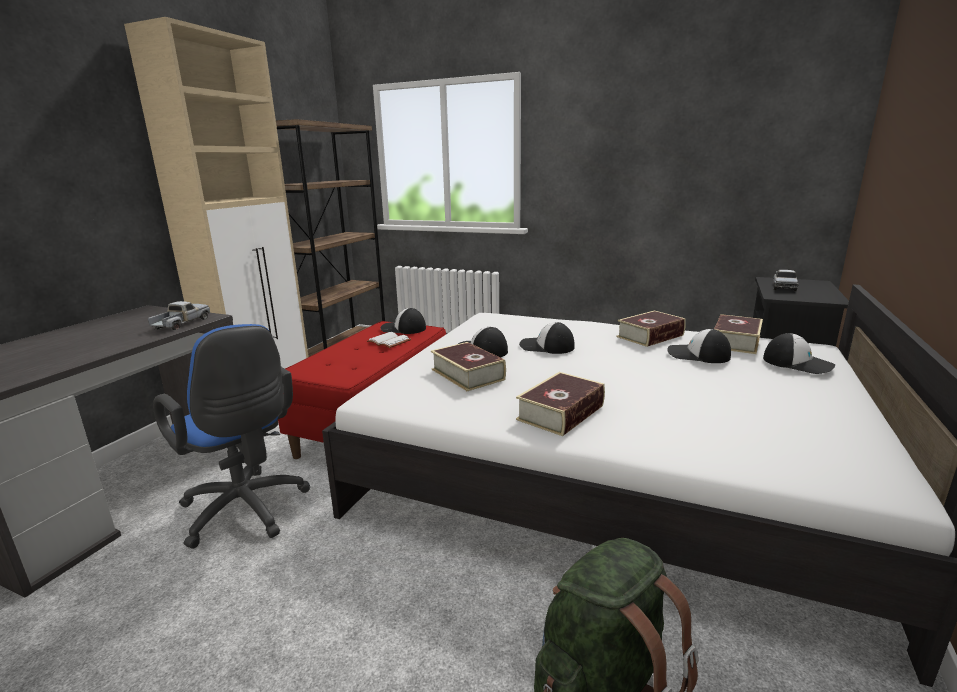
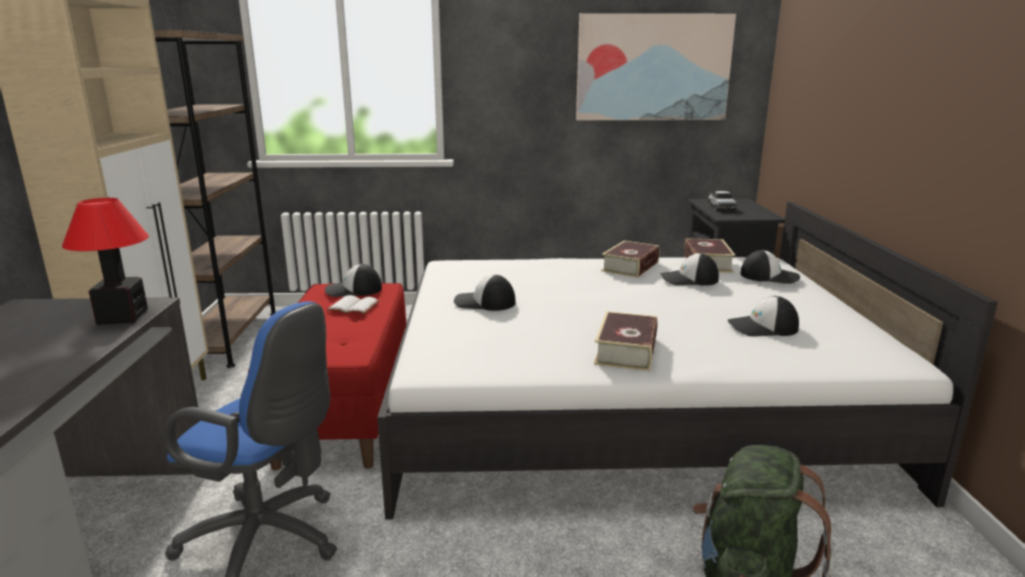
camera: 25 degrees left, 0 degrees up
(181, 324) = (122, 317): toy truck -> table lamp
(467, 374) = (499, 329): book -> none
(546, 346) = (546, 289): cap -> cap (762, 327)
(723, 141) = (653, 68): none -> picture

